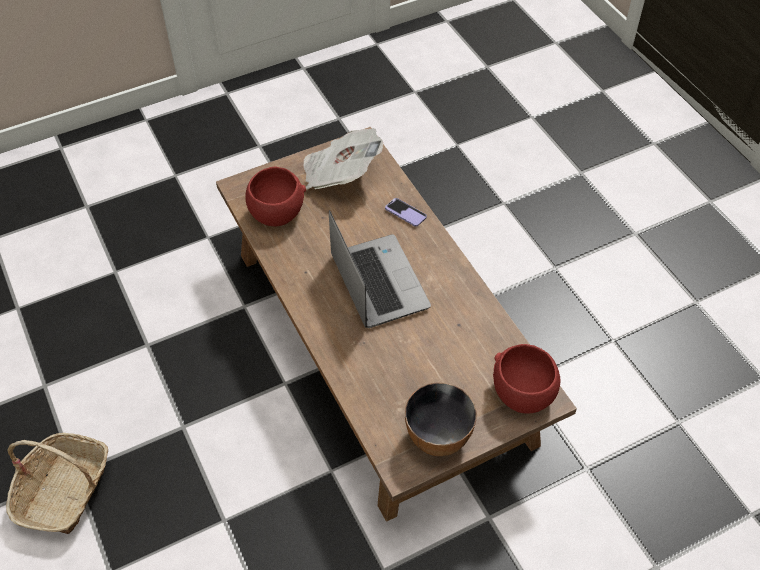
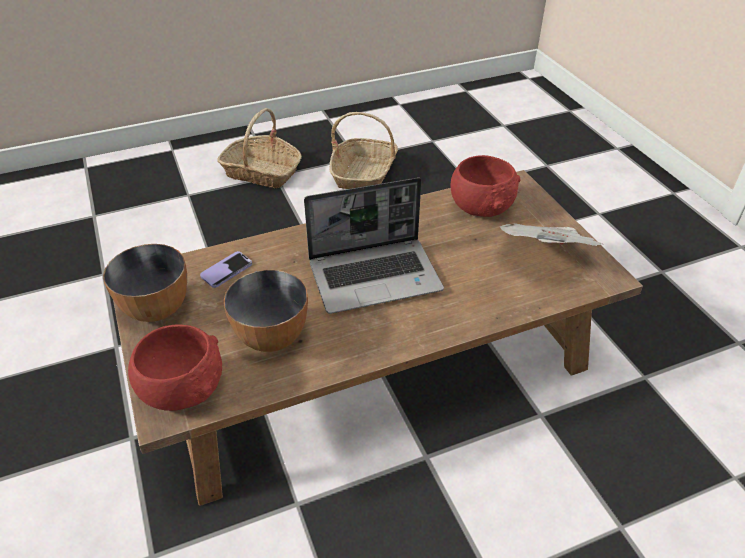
camera: 95 degrees right, 10 degrees down
(82, 374) = (364, 174): none -> basket
(405, 213) = (485, 307): phone -> phone (226, 270)
(457, 344) = (272, 336): none -> bowl

